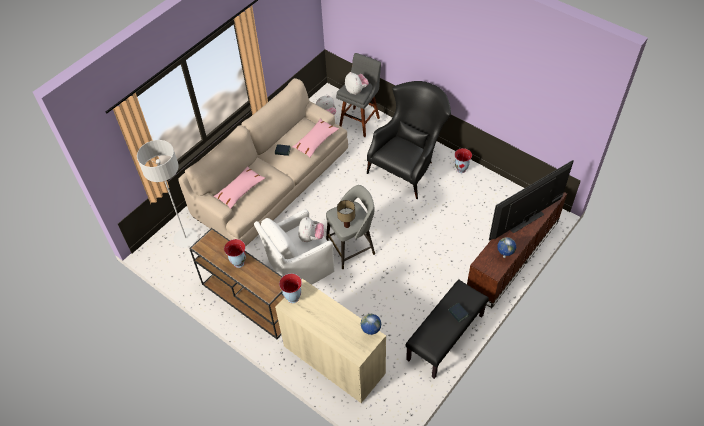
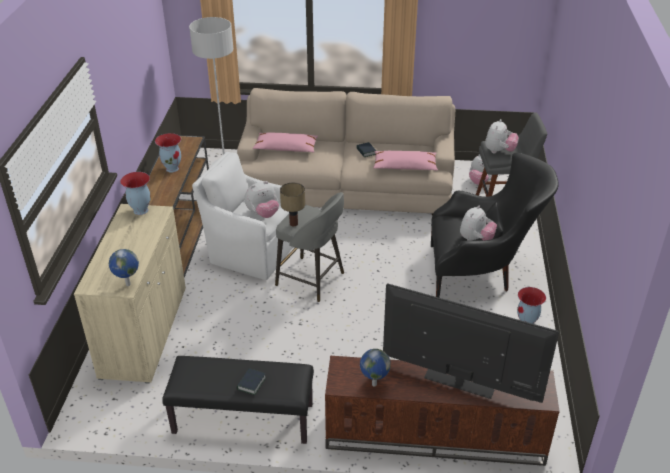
camera: 55 degrees right, 15 degrees down
(413, 149) = (476, 239): none -> plush toy

